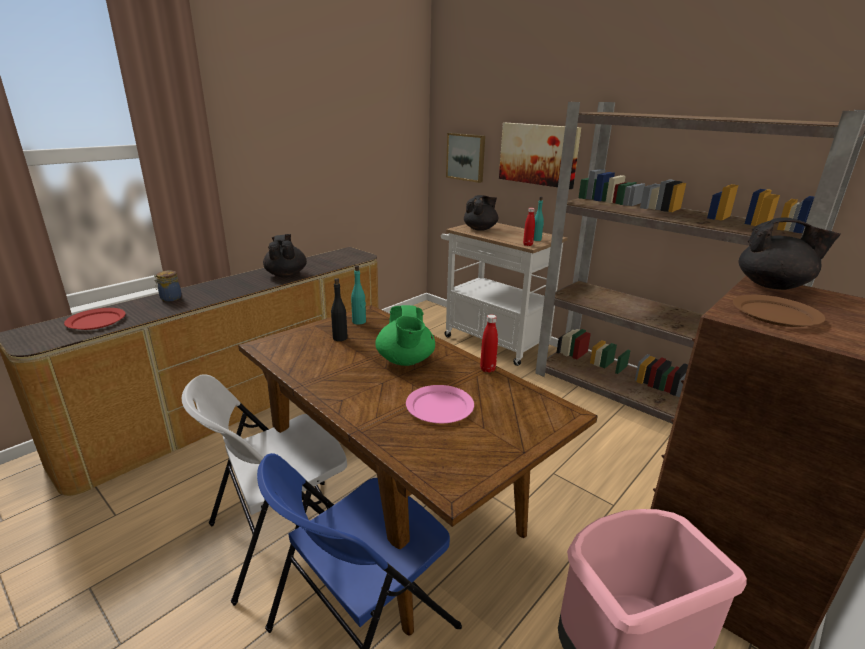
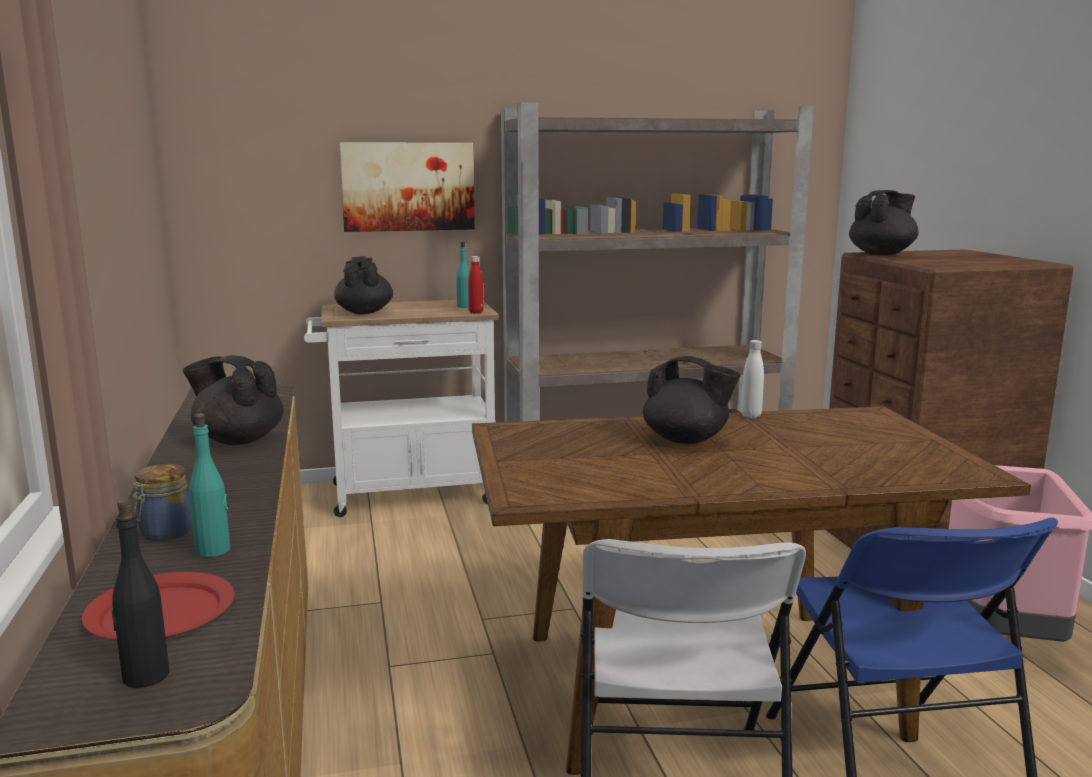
camera: 55 degrees left, 10 degrees down
(340, 338) = (567, 456): black bottle -> black bottle (145, 676)
(359, 322) = (526, 438): turquoise bottle -> turquoise bottle (213, 550)
(405, 361) = (686, 440): green teapot -> black teapot
(439, 406) = (818, 448): pink plate -> none
(466, 157) = (263, 205): picture -> none
(487, 369) = (751, 415): red bottle -> white bottle
(775, 314) = (947, 262): brown plate -> none

